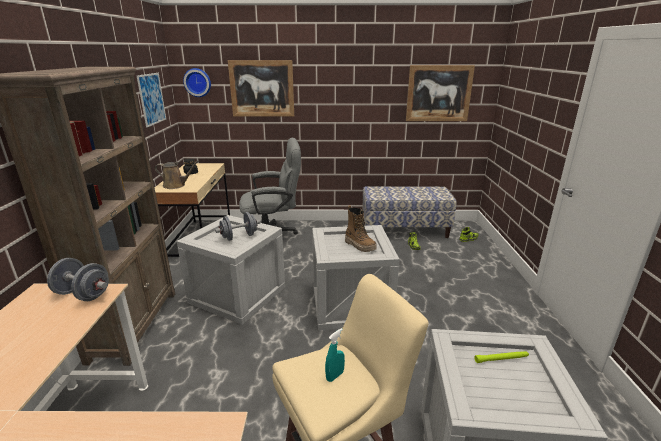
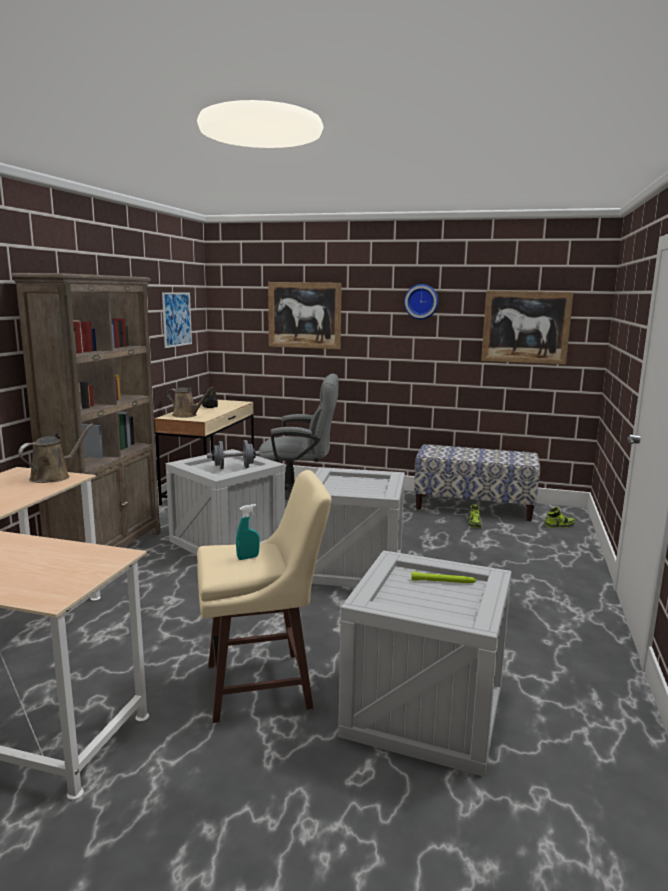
camera: 15 degrees right, 10 degrees down
(83, 294) = (54, 477): grey dumbbell -> brown watering can
(198, 82) = (234, 306): wall clock -> wall clock (421, 301)
(360, 246) = (364, 487): boot -> none

